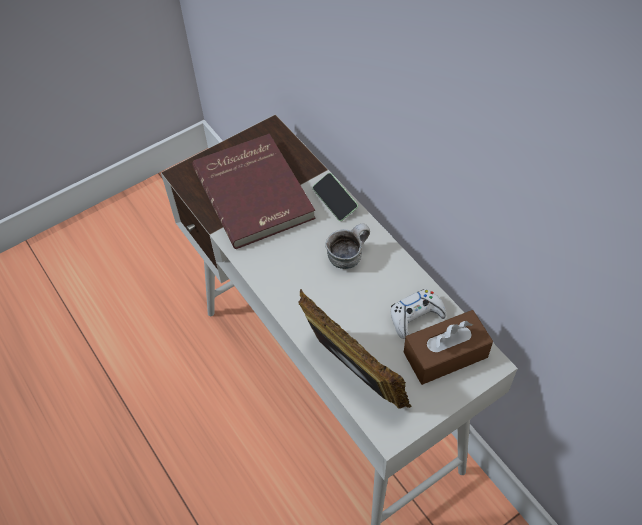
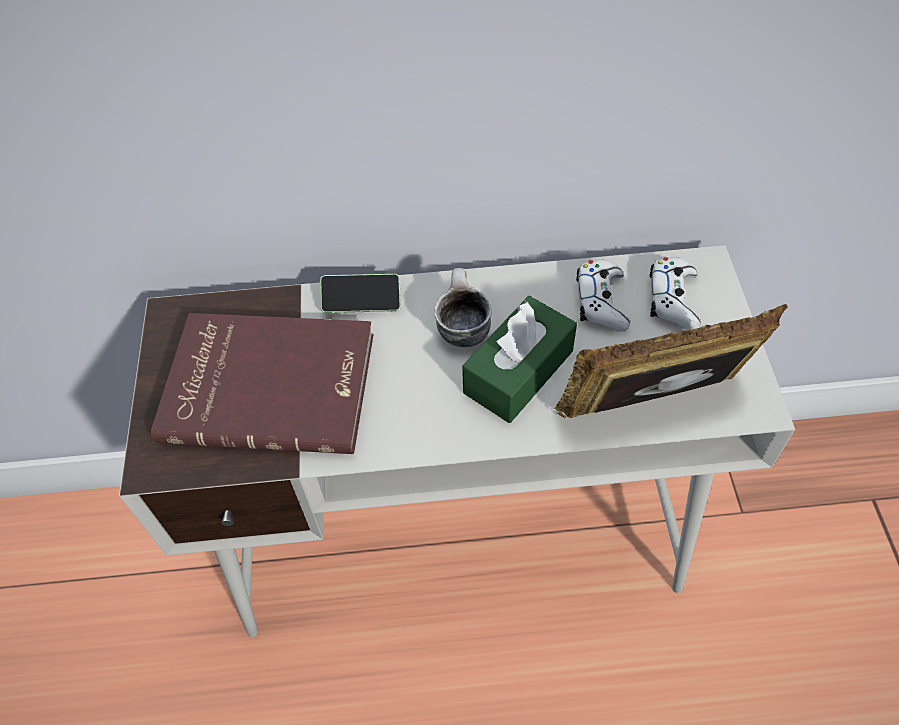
camera: 60 degrees left, 0 degrees up
(334, 297) = (518, 372): none -> green tissue box
(445, 355) = (672, 299): brown tissue box -> white game controller

